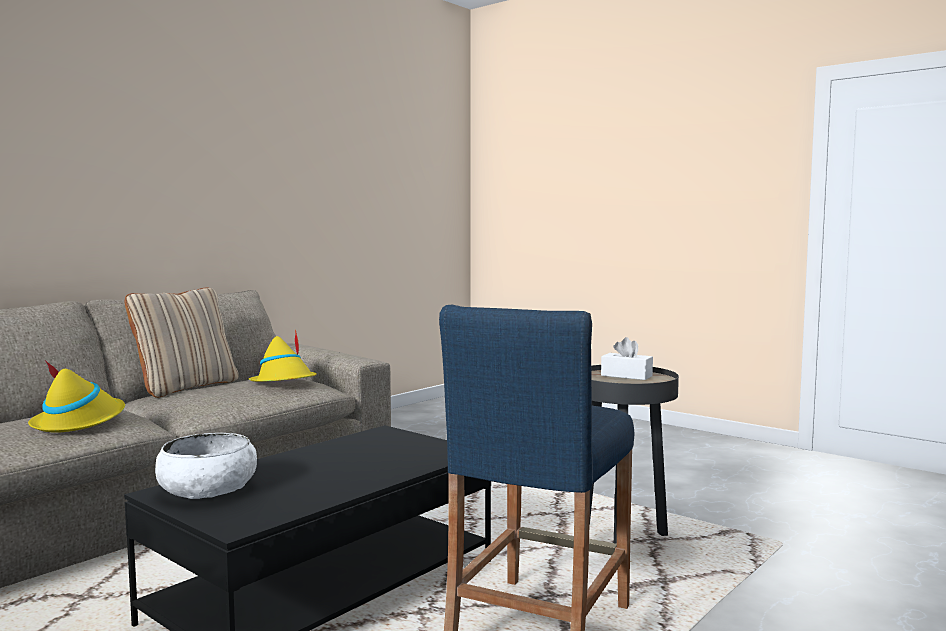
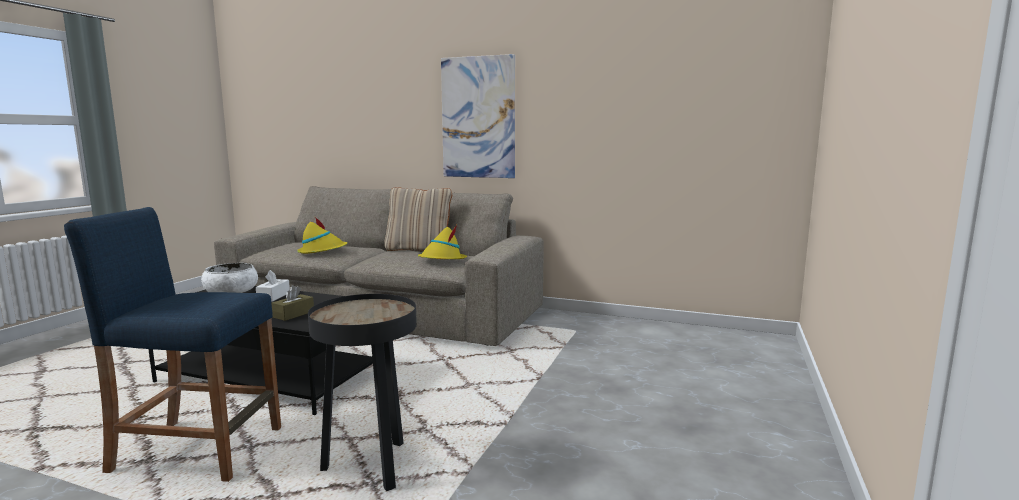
camera: 70 degrees right, 5 degrees up
(182, 186) = (478, 118): none -> picture
(408, 455) = (293, 314): none -> brown tissue box
(626, 375) = (377, 312): white tissue box -> white tissue box (273, 296)

